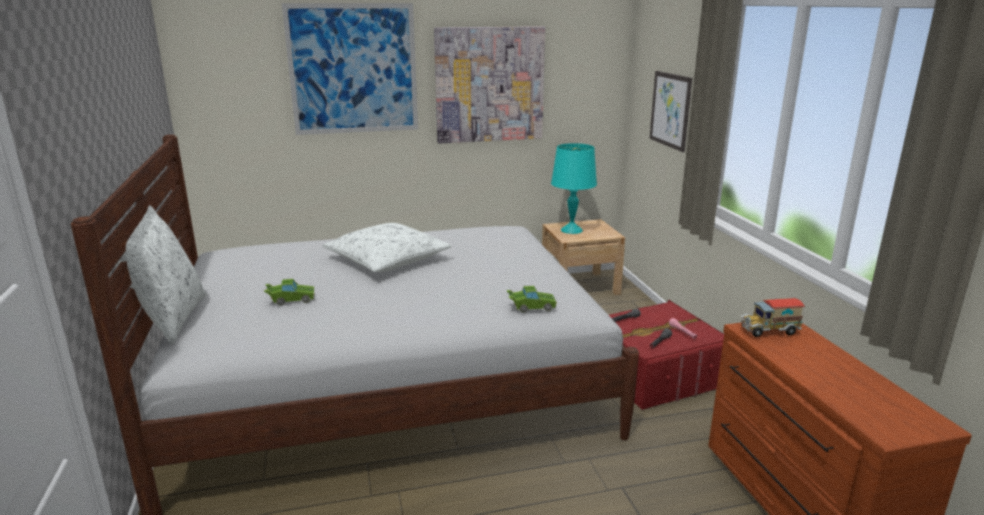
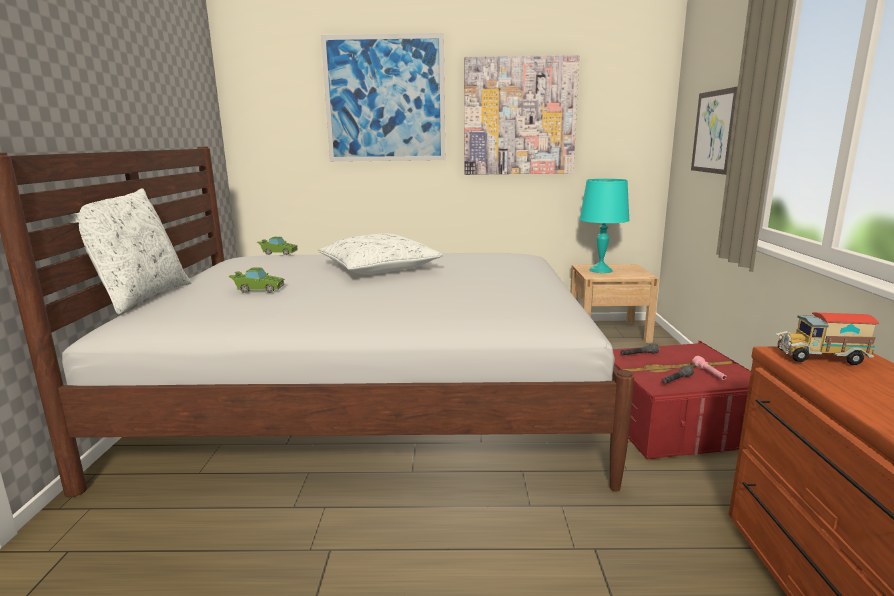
camera: 15 degrees right, 5 degrees down
(531, 307) = (502, 312): green toy car -> green toy car (278, 253)

